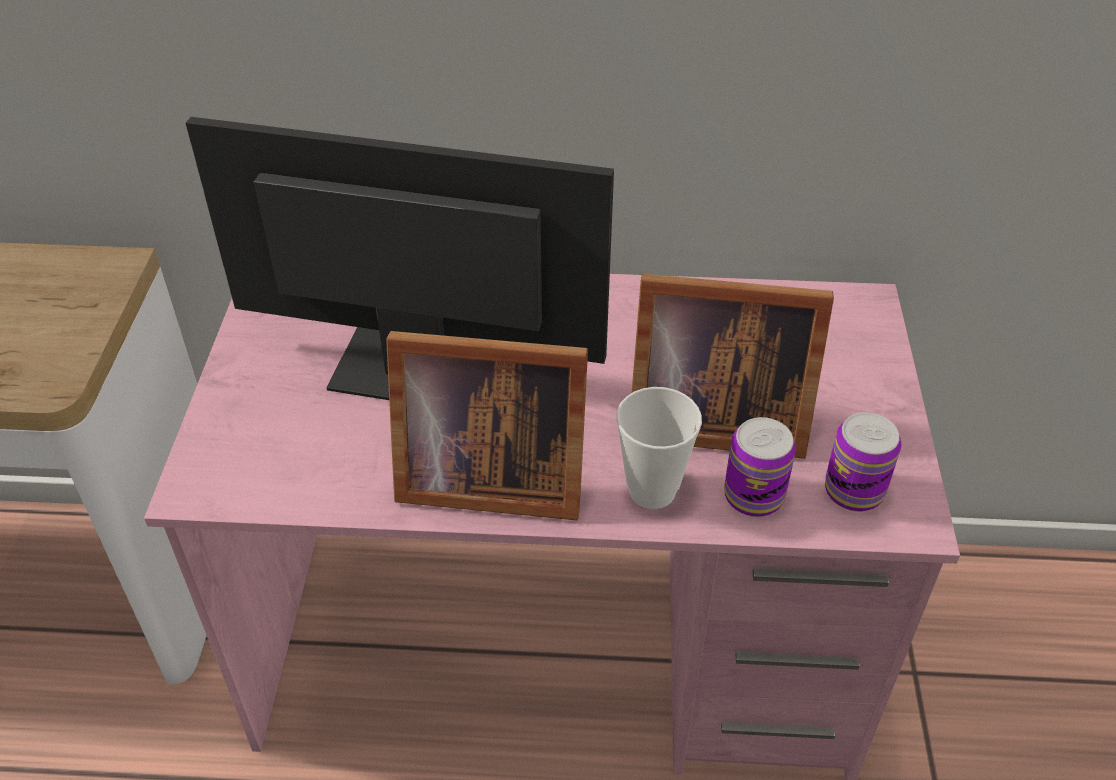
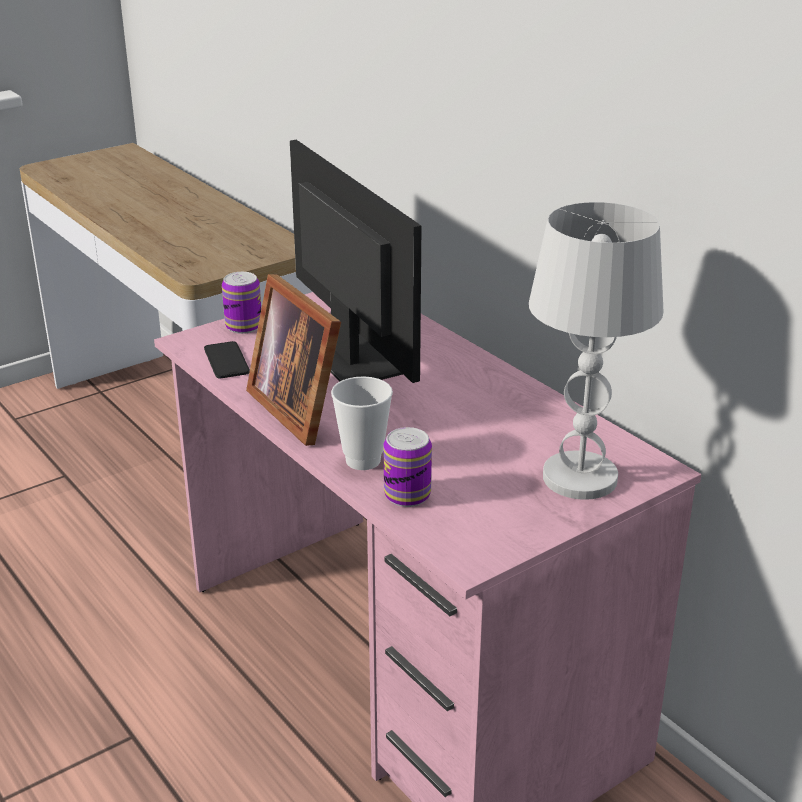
camera: 50 degrees right, 15 degrees down
(295, 479) = (226, 361): none -> phone
(709, 418) = (451, 455): picture frame -> none
(835, 359) = (579, 478): none -> white table lamp
(854, 491) = (464, 529): can -> can (243, 326)

